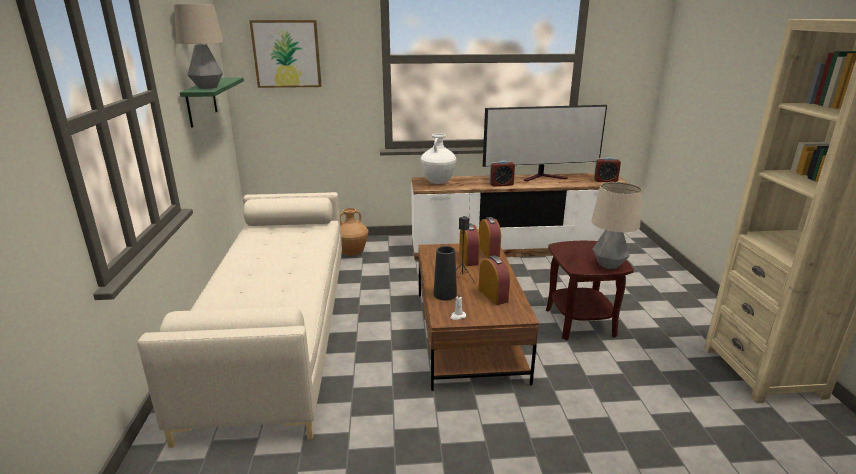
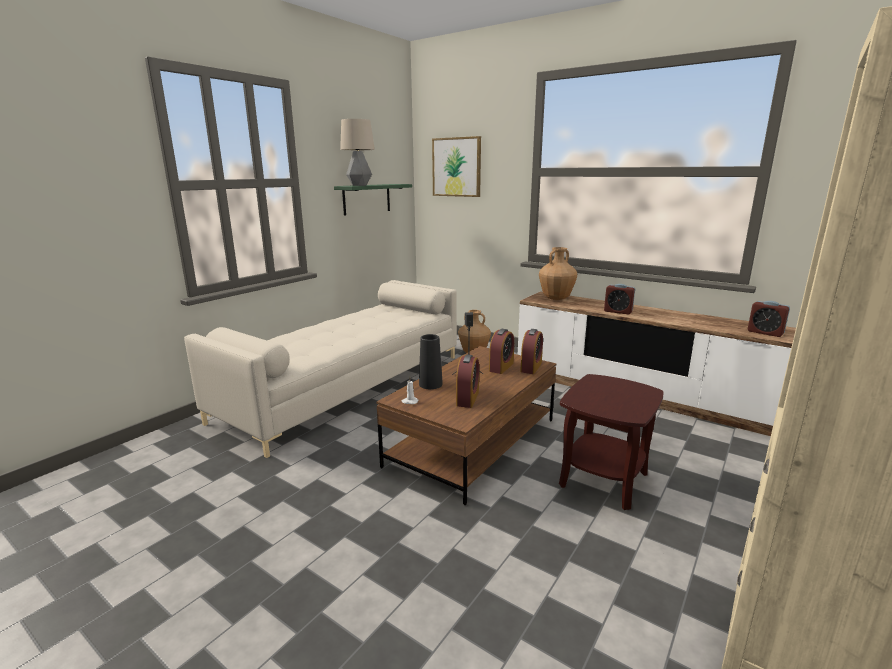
camera: 40 degrees right, 5 degrees down
(438, 182) = (556, 298): white vase -> brown vase
(544, 177) = (684, 315): television -> none
(609, 265) = (620, 409): table lamp -> none

